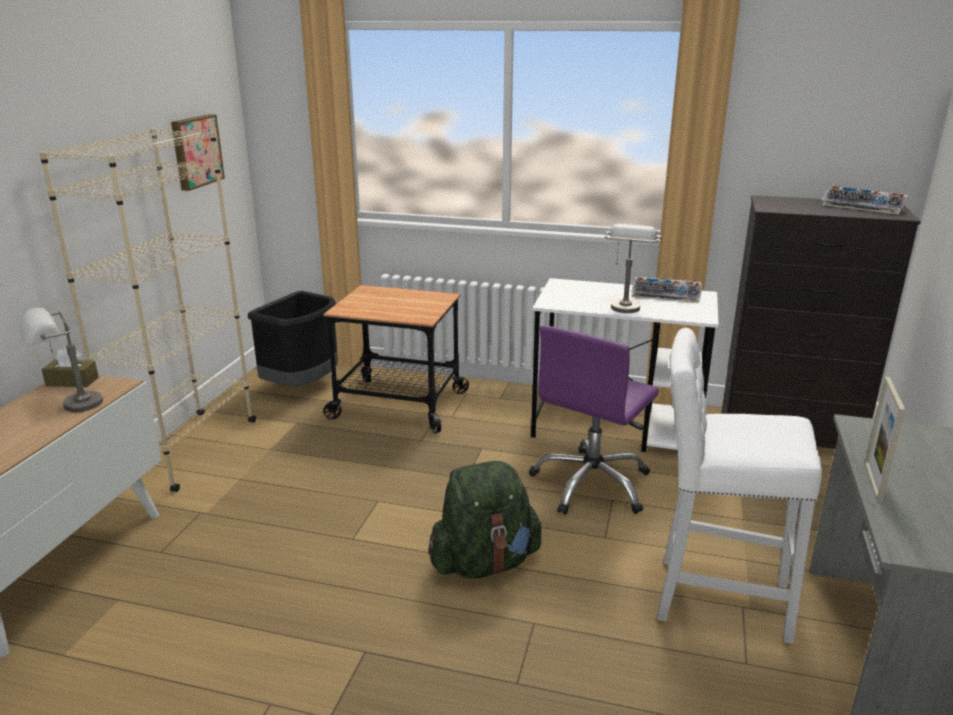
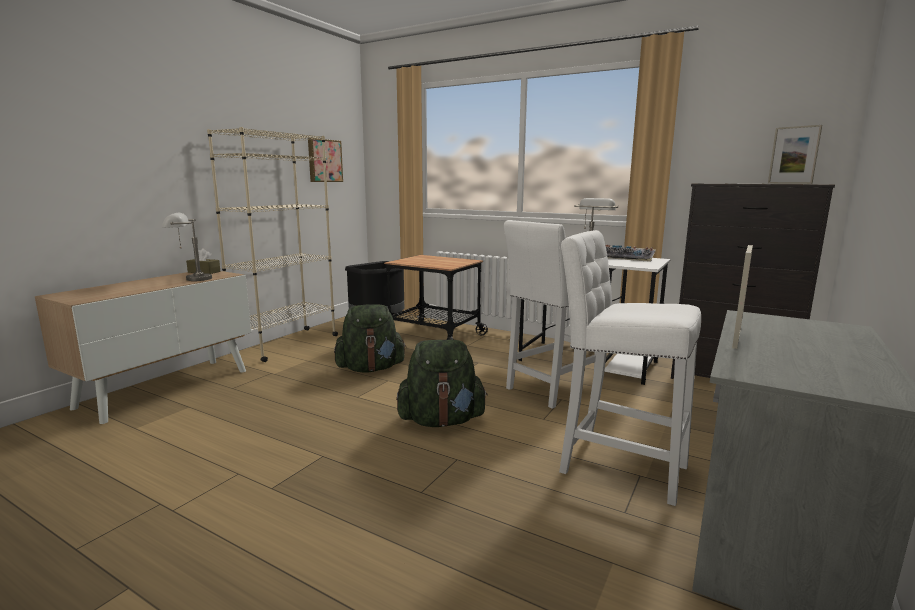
camera: 15 degrees right, 10 degrees down
(342, 482) = (371, 368): none -> green backpack
(592, 484) = (550, 389): purple office chair -> white stool
(864, 207) = (789, 183): keyboard -> picture frame

